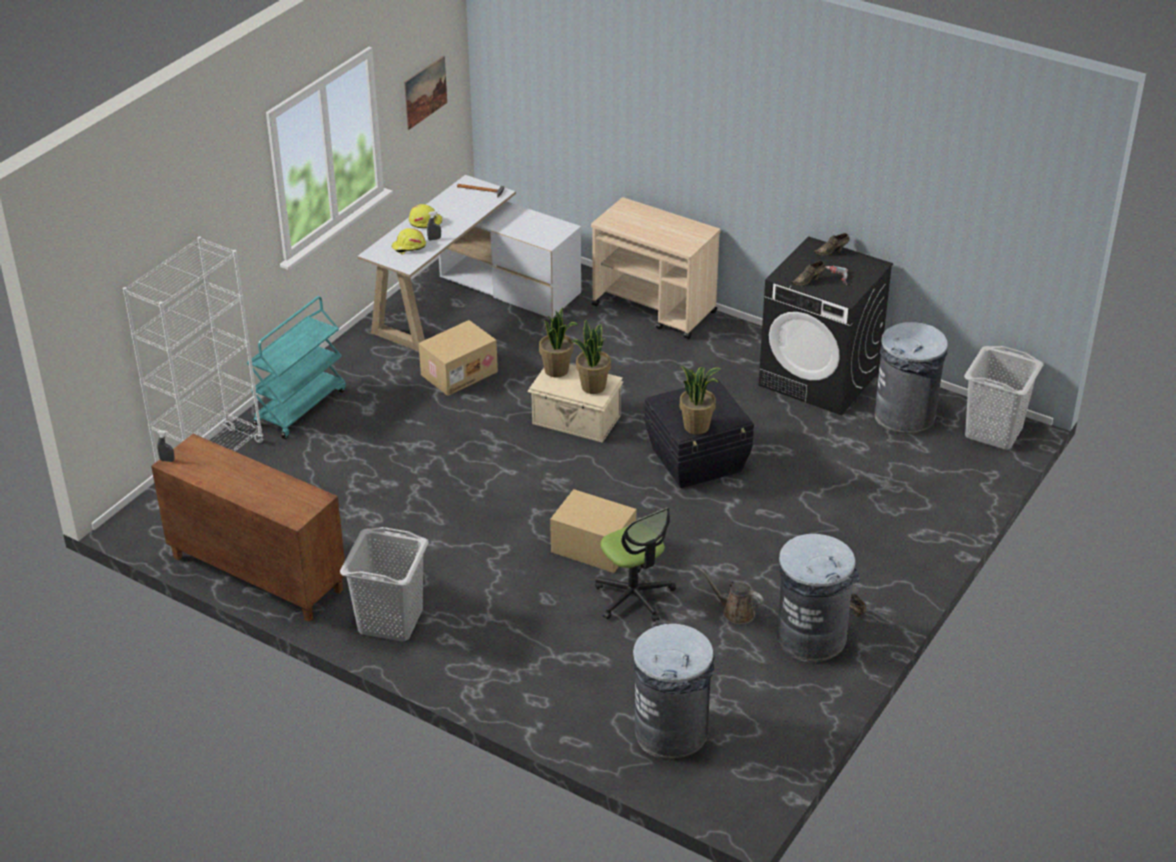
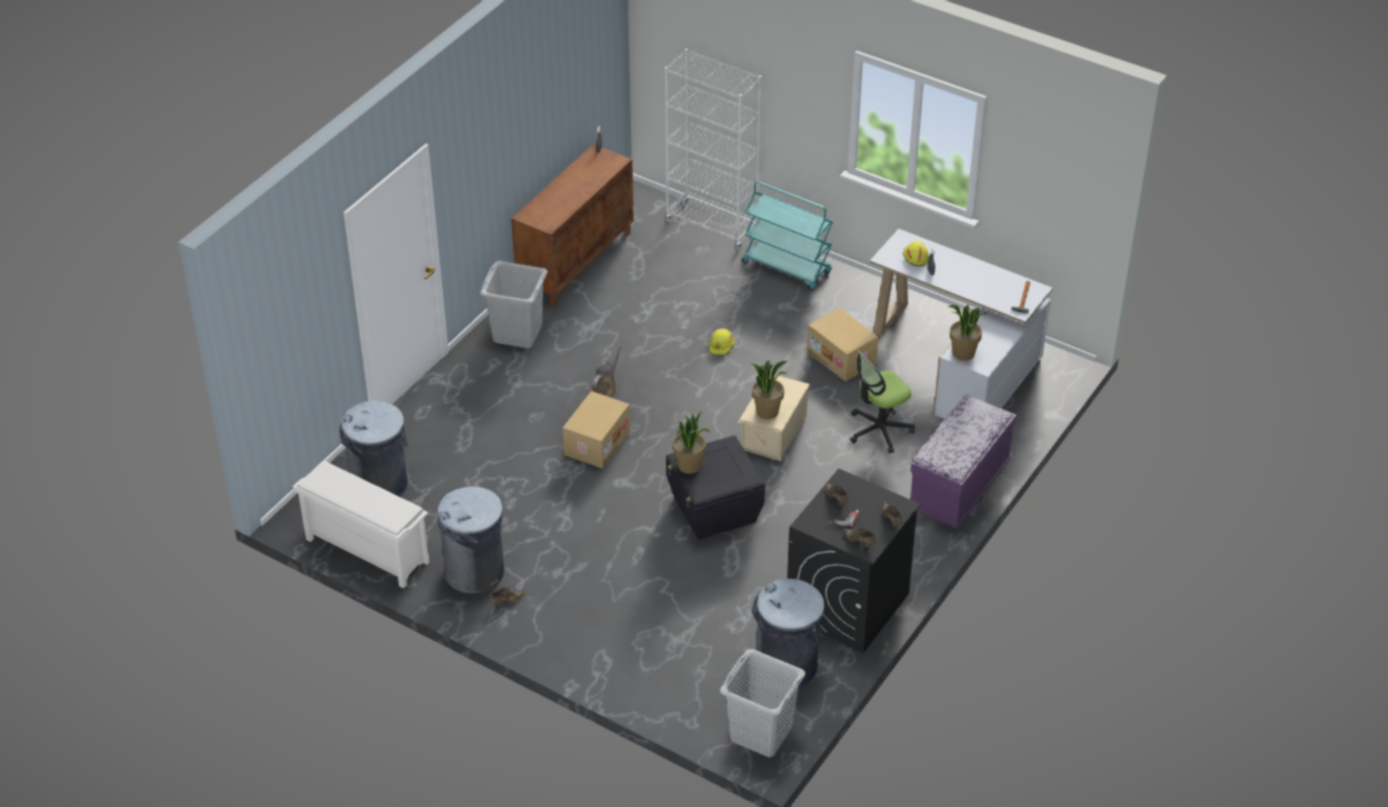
camera: 90 degrees right, 5 degrees up
(425, 92) = (1047, 189): picture -> none
(425, 222) = (960, 265): yellow hard hat -> yellow hard hat (722, 346)
(557, 370) = (791, 388): potted plant -> potted plant (963, 353)
(634, 597) = (533, 466): office chair -> office chair (879, 430)
(655, 309) = (959, 488): beige cart -> purple bench
(735, 612) = (510, 527): brown watering can -> brown watering can (606, 387)
(788, 735) = (365, 551): none -> white shoe rack
(865, 269) = (860, 541): none -> brown shoe

